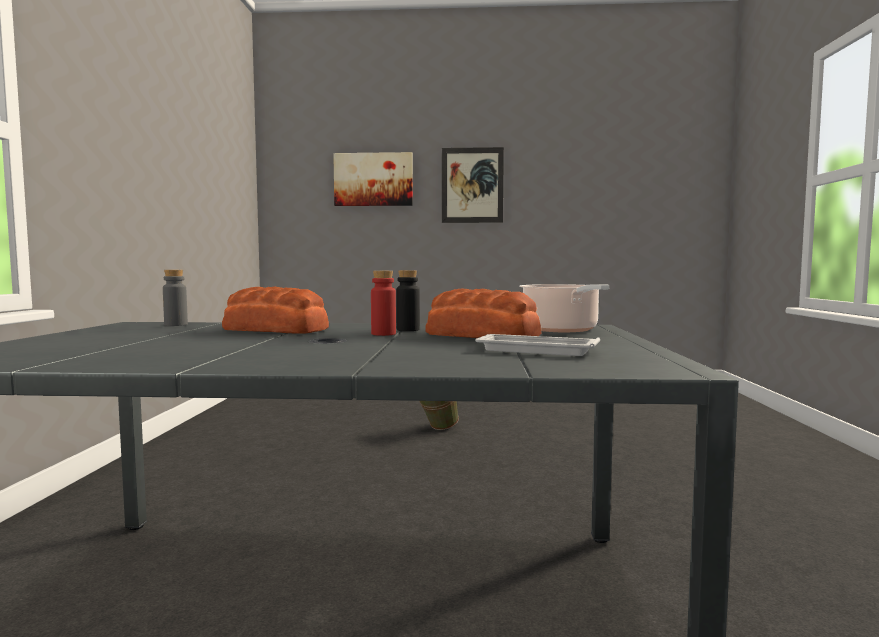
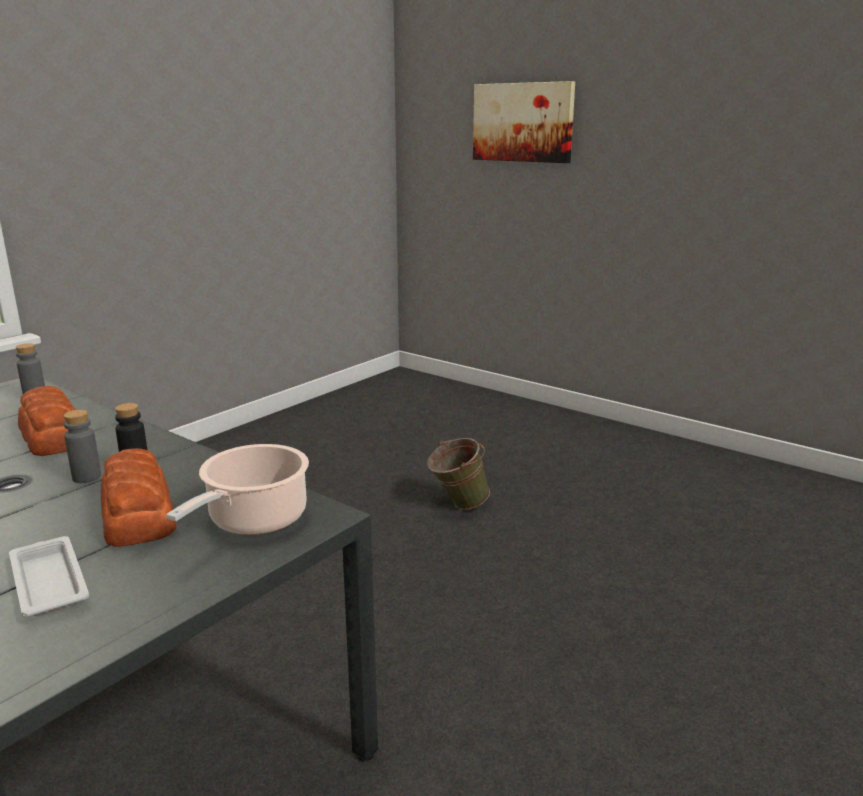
camera: 35 degrees right, 15 degrees up
(383, 334) = (86, 477): red bottle -> grey bottle
(472, 185) = (657, 134): picture -> none

